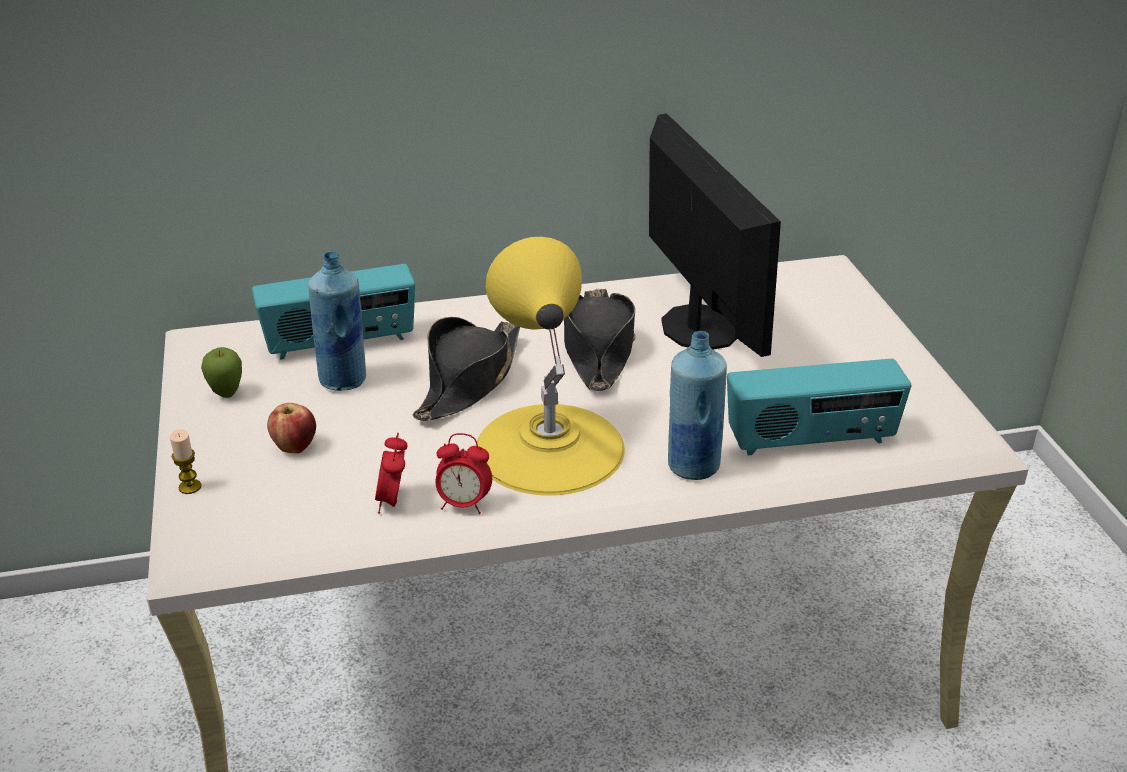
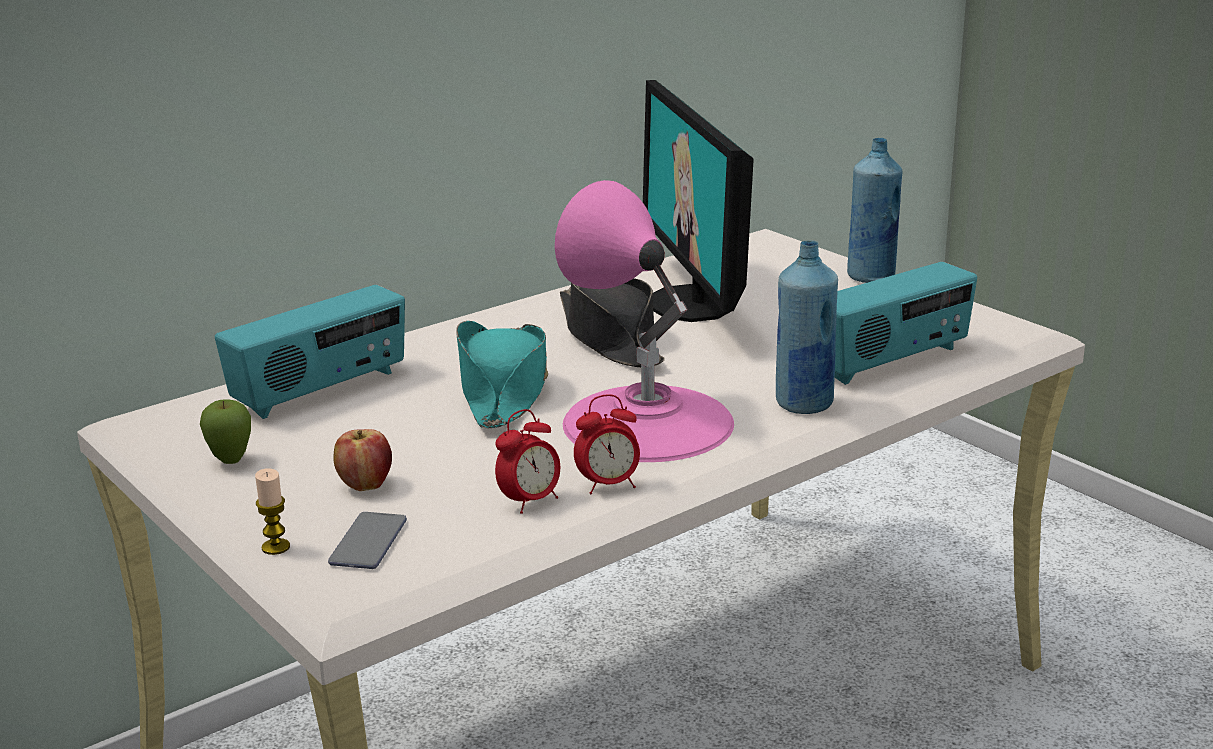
camera: 25 degrees left, 10 degrees down
(252, 503) = (368, 542): none -> phone
(344, 380) = (360, 419): blue bottle -> blue bottle (871, 276)
(393, 501) = (530, 501): alarm clock -> alarm clock turned 105 degrees counterclockwise
(469, 381) = (503, 390): black hat -> turquoise hat
(549, 447) = (647, 422): yellow table lamp -> pink table lamp
(698, 327) = (693, 304): monitor -> monitor turned 150 degrees counterclockwise

